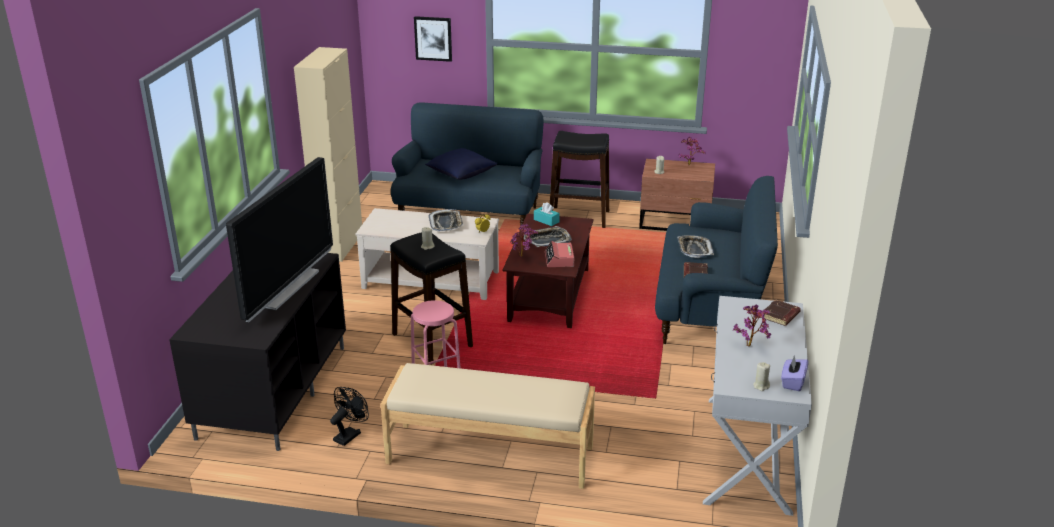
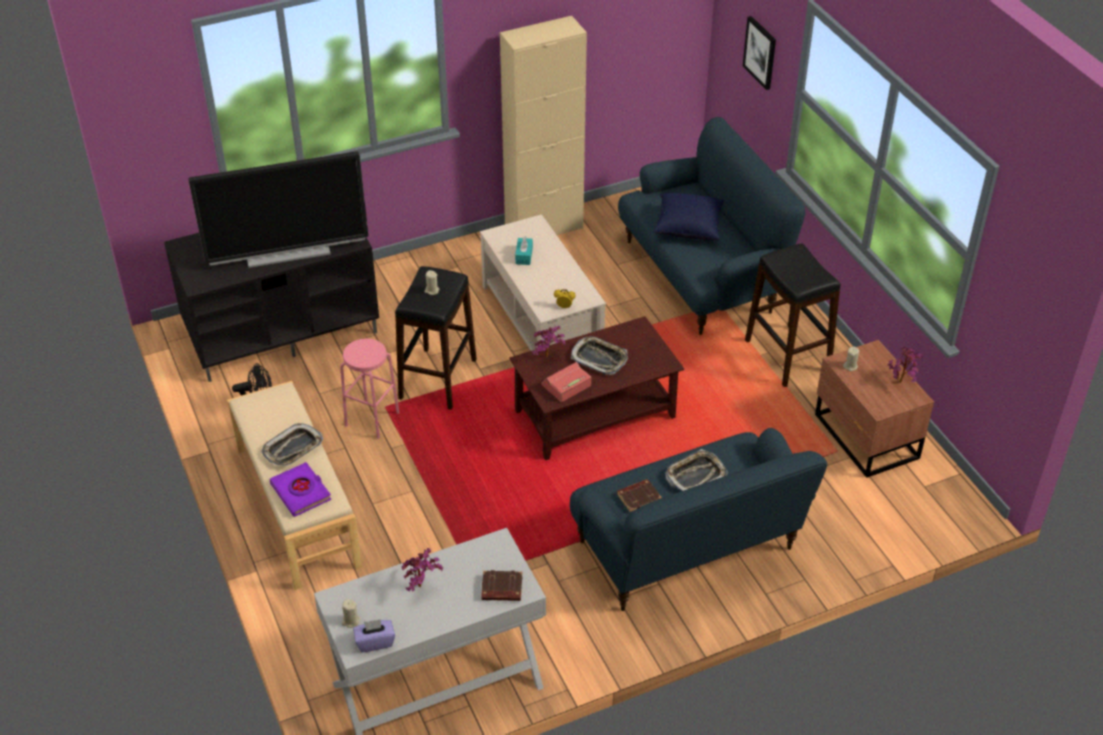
camera: 55 degrees right, 15 degrees up
(446, 223) = (557, 275): tray -> tray (293, 449)
(544, 398) = (301, 492): none -> purple book
(546, 221) = (642, 337): turquoise tissue box -> turquoise tissue box (524, 256)

